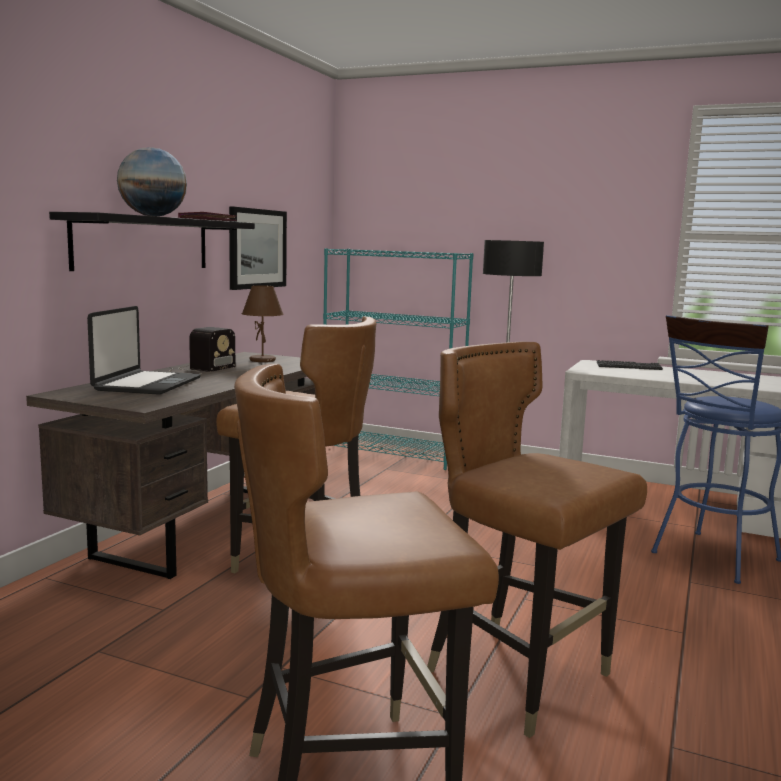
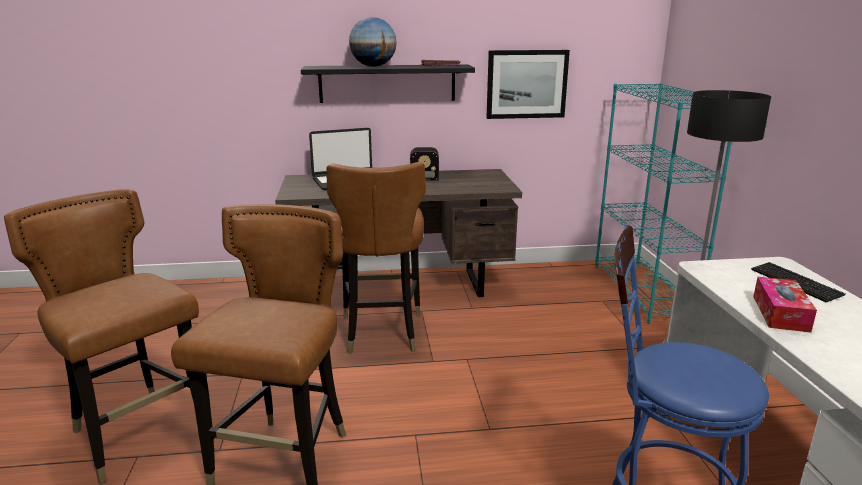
camera: 60 degrees right, 10 degrees up
(263, 360) = (477, 179): brown table lamp -> none
(671, 377) = (780, 313): none -> tissue box

